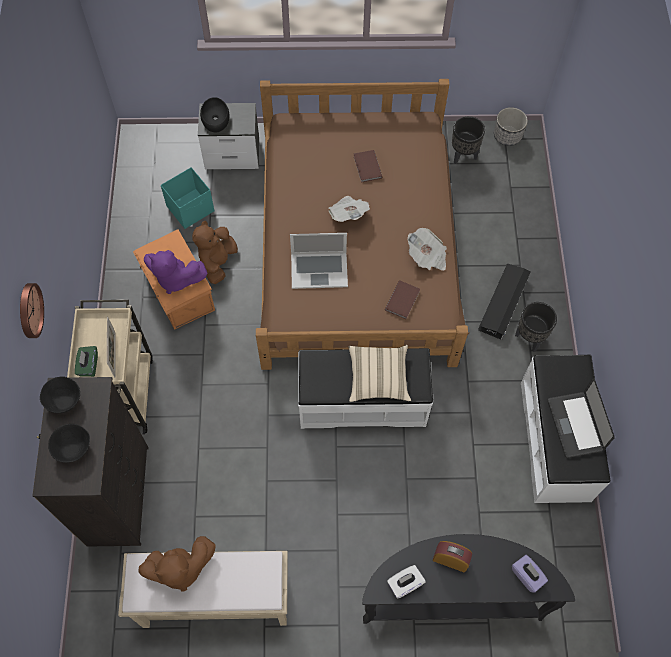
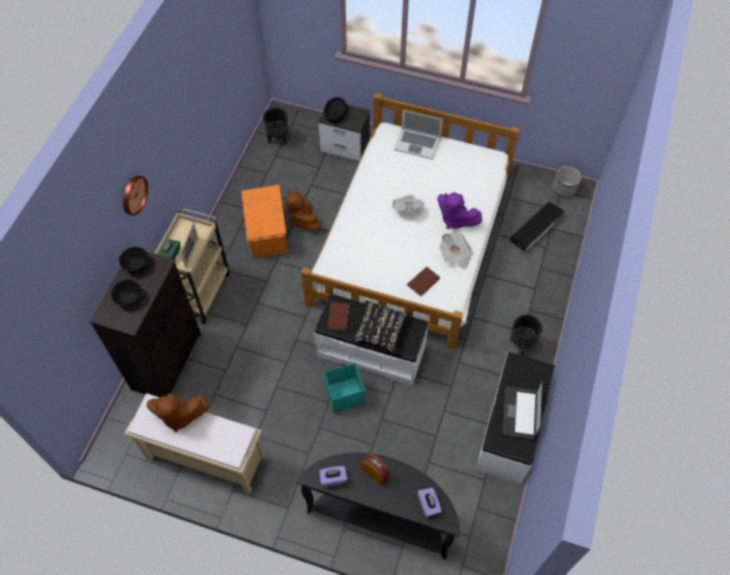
camera: 20 degrees right, 5 degrees down
(175, 278) = (263, 218): purple plush toy -> purple plush toy (455, 219)
(191, 209) = (299, 176): turquoise storage box -> turquoise storage box (345, 395)
(217, 262) = (303, 219): brown plush toy -> brown plush toy turned 60 degrees counterclockwise
(319, 269) = (369, 241): laptop -> laptop (417, 143)
(356, 247) = (412, 238): brown bed -> white bed
(367, 167) = (435, 178): brown book -> brown book (337, 317)
(378, 378) = (380, 331): beige pillow -> black pillow
(405, 584) = (333, 478): white tissue box -> purple tissue box
(463, 155) = (522, 194): black planter -> black planter (278, 139)
(503, 303) = (510, 313): black storage box -> black storage box (536, 229)

